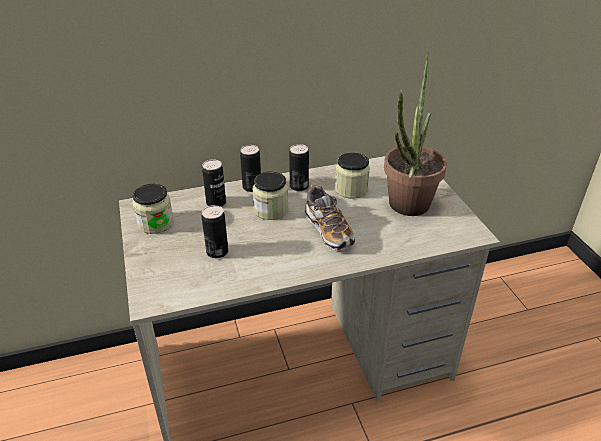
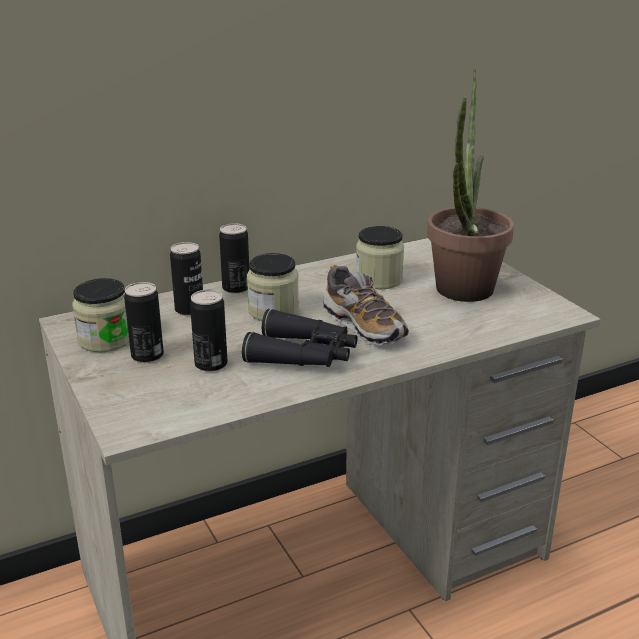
camera: 10 degrees left, 10 degrees down
(280, 251) = (303, 355): none -> black binoculars
(299, 186) = (304, 282): can -> can (147, 355)

